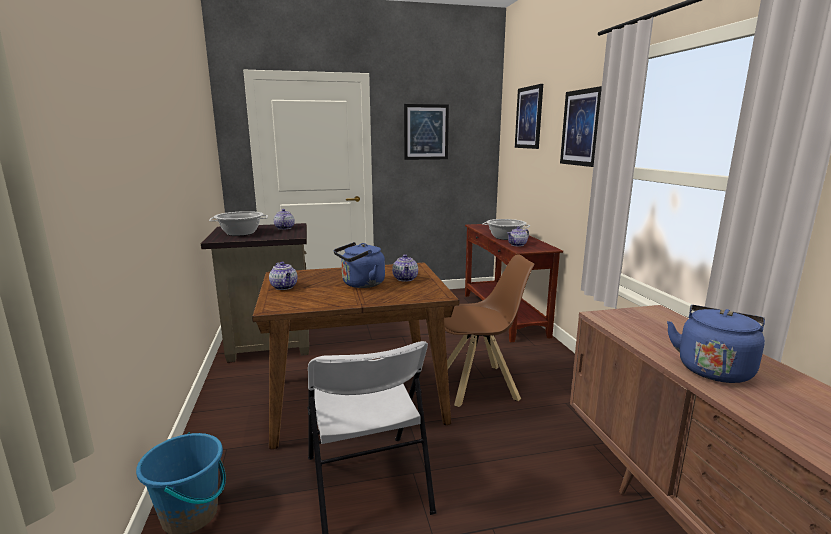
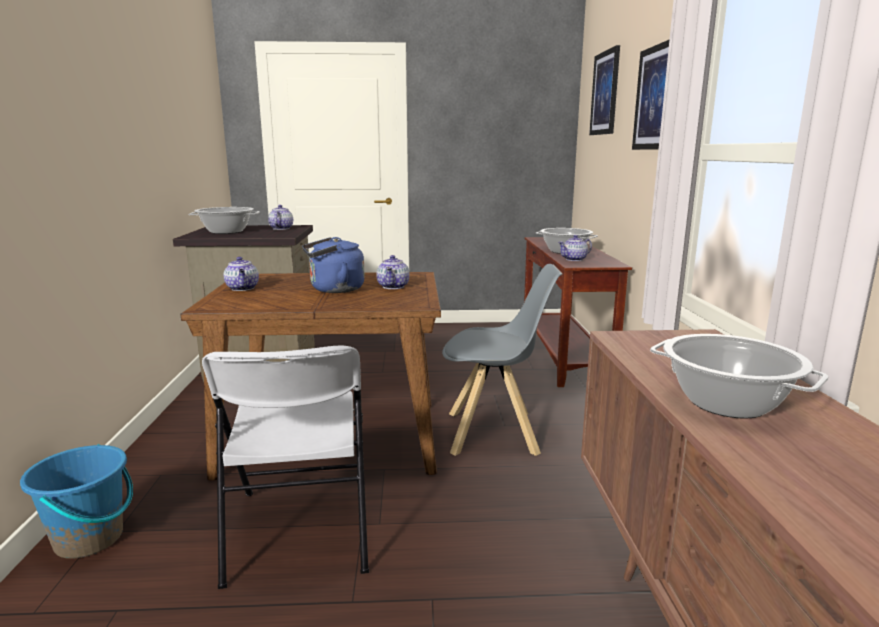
camera: 10 degrees right, 0 degrees up
(426, 132) = (478, 117): picture -> none
(481, 385) = (495, 433): brown chair -> grey chair
(713, 368) = (728, 403): blue kettle -> cooking pot

